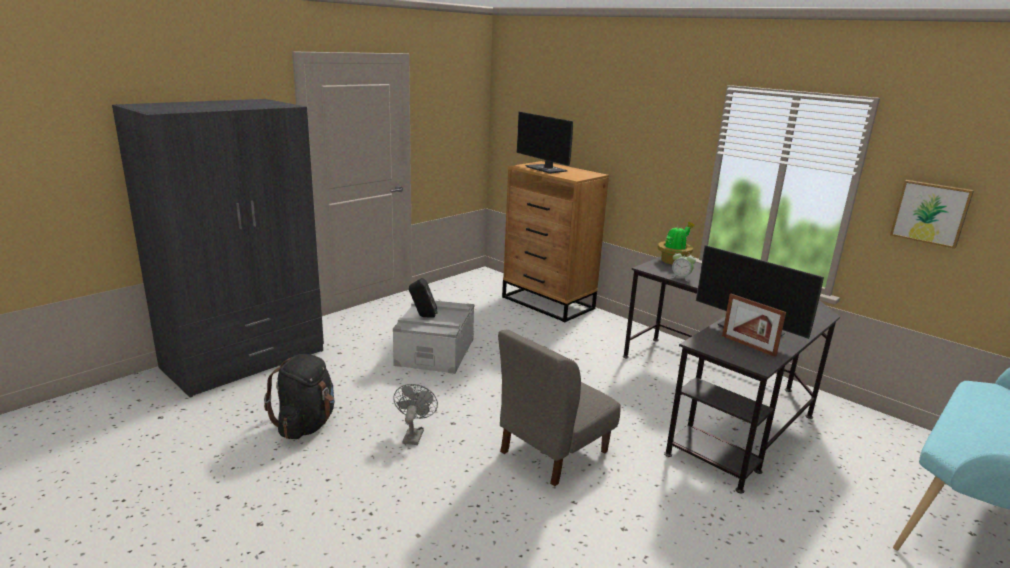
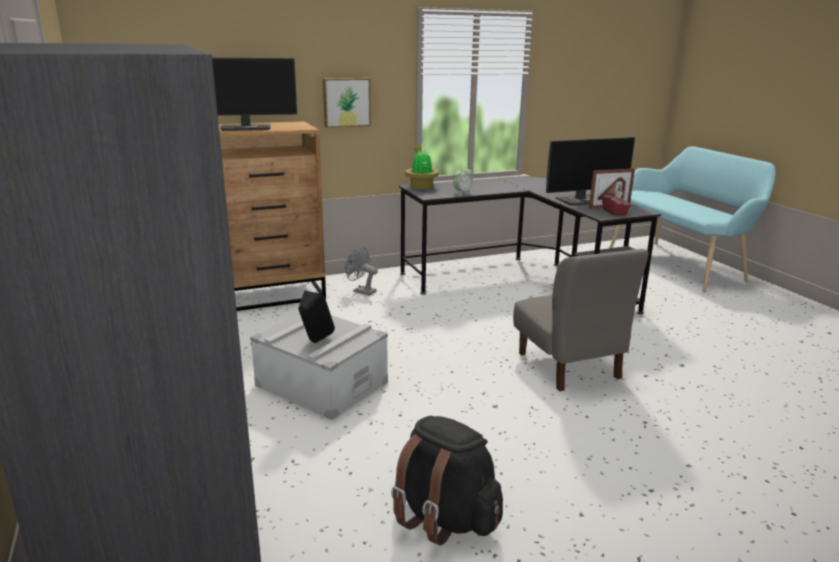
camera: 65 degrees left, 0 degrees up
(414, 434) = (507, 435): grey fan -> grey fan (361, 291)
(726, 349) = (614, 212): none -> red tissue box
(931, 213) = (570, 92): picture -> picture (346, 102)

